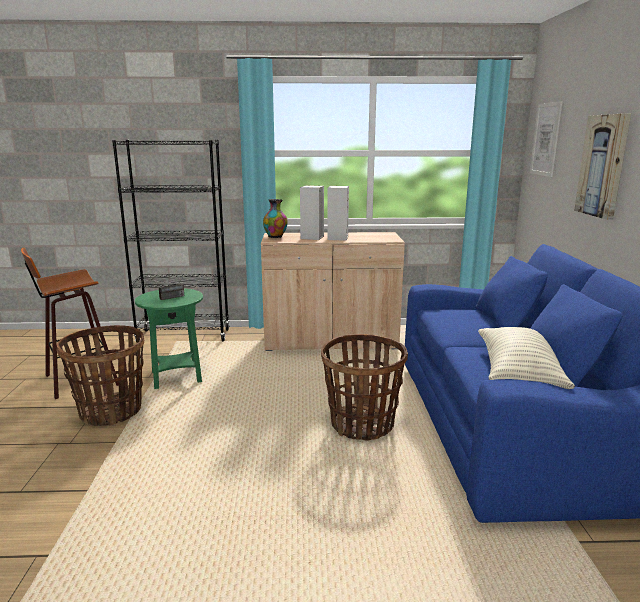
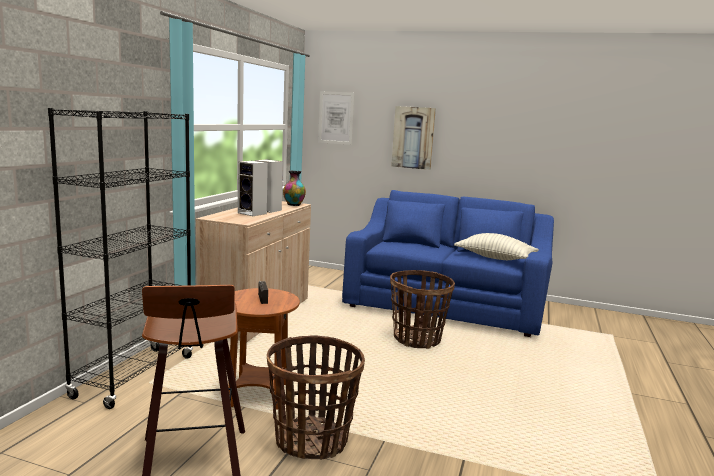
camera: 70 degrees left, 5 degrees down
(176, 377) = (258, 395): green side table -> brown side table
(275, 237) = (227, 219): vase -> vase (294, 205)

